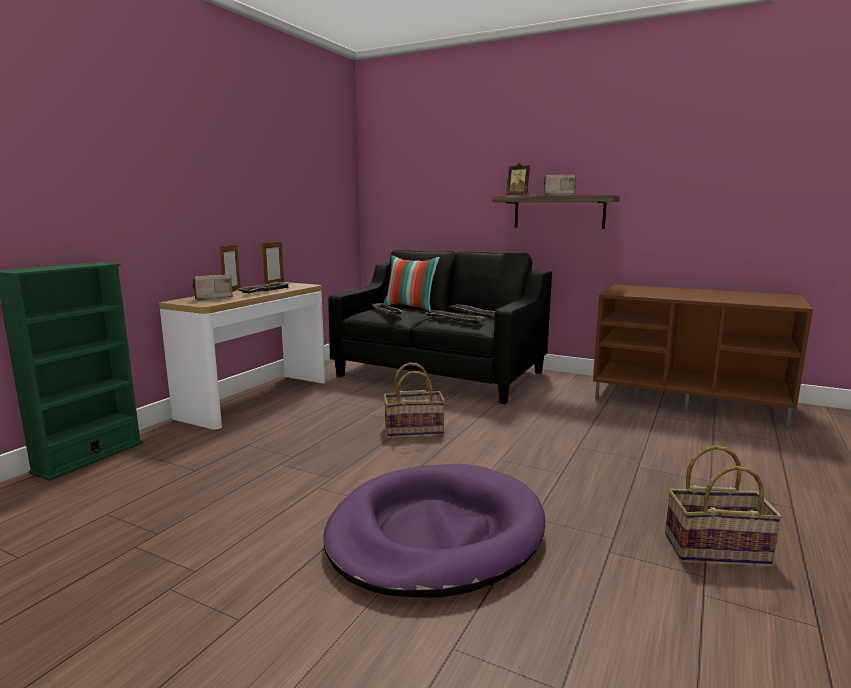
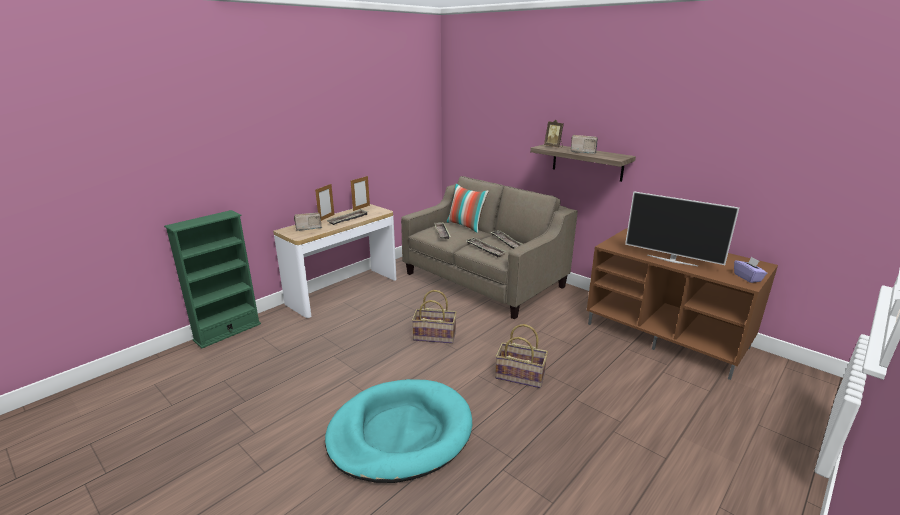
camera: 15 degrees right, 10 degrees up
(435, 534) = (400, 433): purple dog bed -> turquoise dog bed
(440, 374) = (483, 280): black sofa -> beige sofa
(694, 297) = (672, 260): none -> television
(716, 547) = (579, 481): basket -> basket (520, 376)
(787, 302) = (747, 278): none -> purple tissue box

